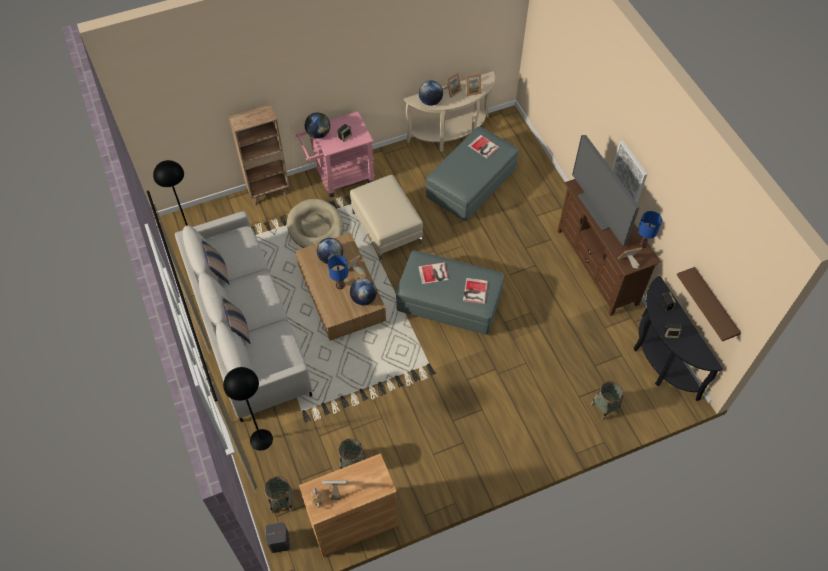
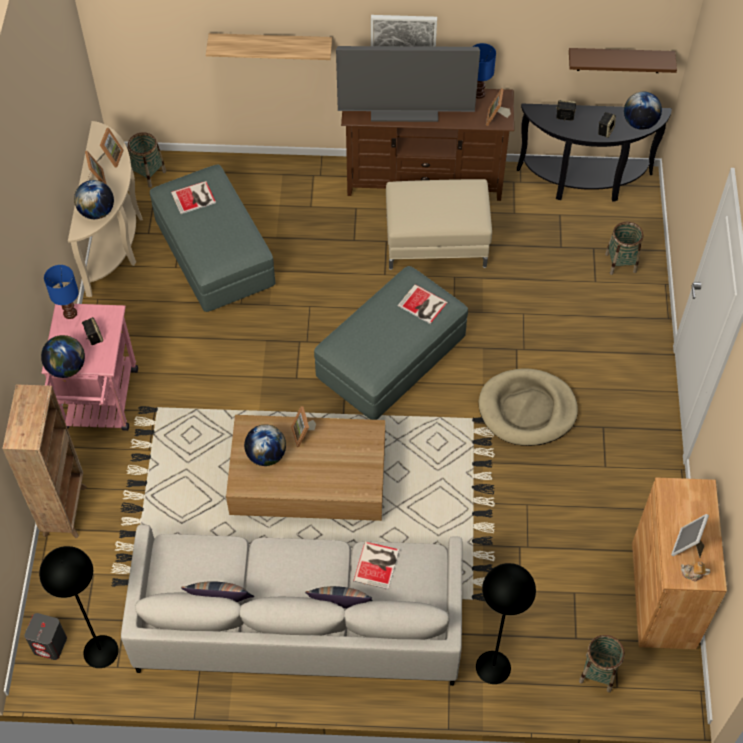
camera: 65 degrees left, 0 degrees up
(279, 542) = (656, 696): grey speaker -> grey speaker (50, 645)
(315, 227) = (170, 470): beige dog bed -> beige dog bed (527, 410)
(340, 285) = (319, 460): blue table lamp -> blue table lamp (70, 313)
(352, 464) = (579, 565): basket -> basket (148, 174)
(364, 299) = (358, 440): globe -> globe (639, 123)
(387, 228) = (228, 381): beige ottoman -> beige ottoman (436, 241)
(434, 274) = (371, 338): book -> book (377, 564)
(582, 113) = (271, 46): none -> shelf

